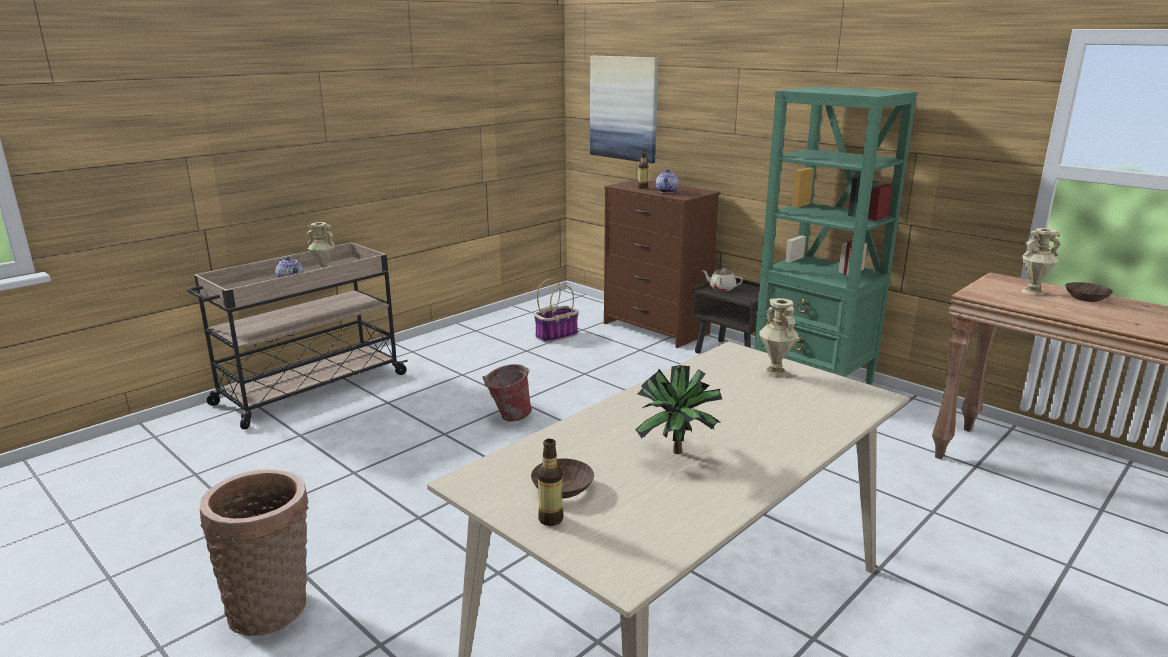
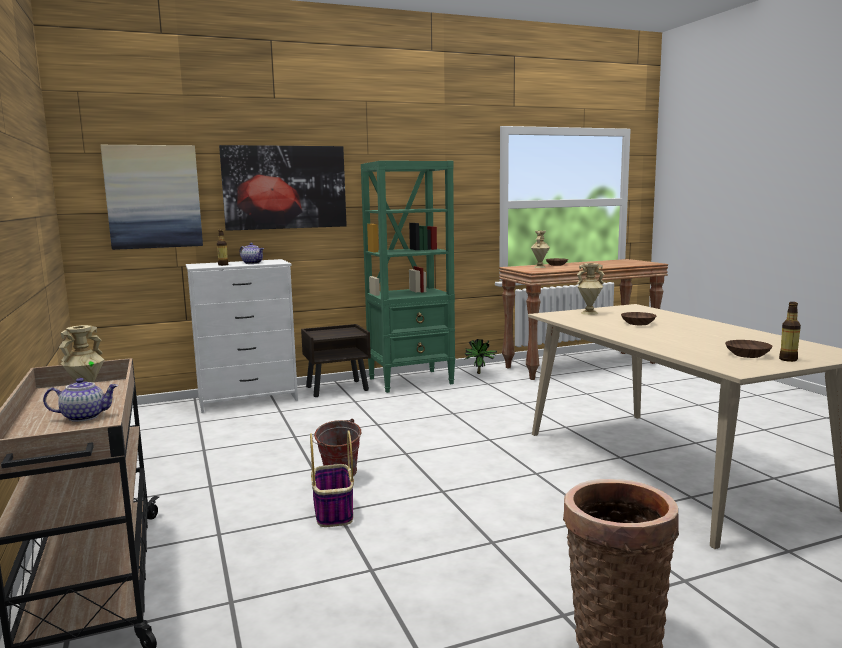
camera: 65 degrees left, 10 degrees down
(556, 335) = (192, 433): basket -> basket (333, 511)
(655, 328) = (247, 399): brown dresser -> white dresser
(676, 455) = (702, 336): potted plant -> potted plant (481, 374)
(721, 288) = (322, 335): beige teapot -> none
(726, 408) = (638, 324): none -> brown bowl
(733, 109) = (285, 187): none -> picture

